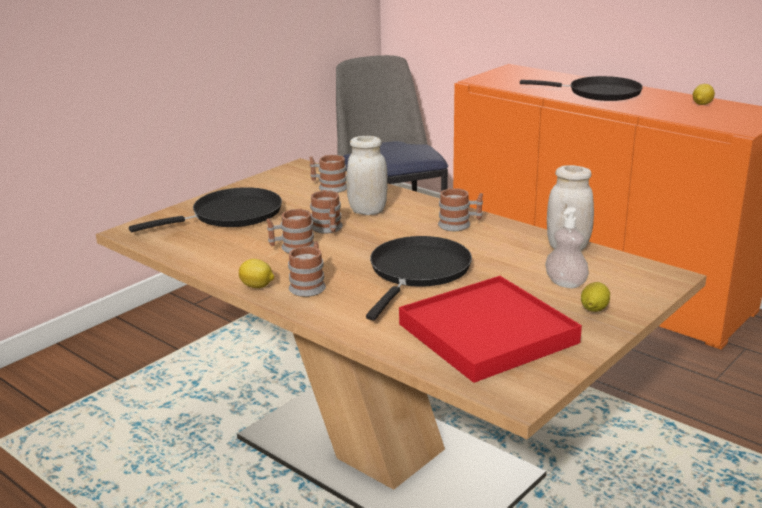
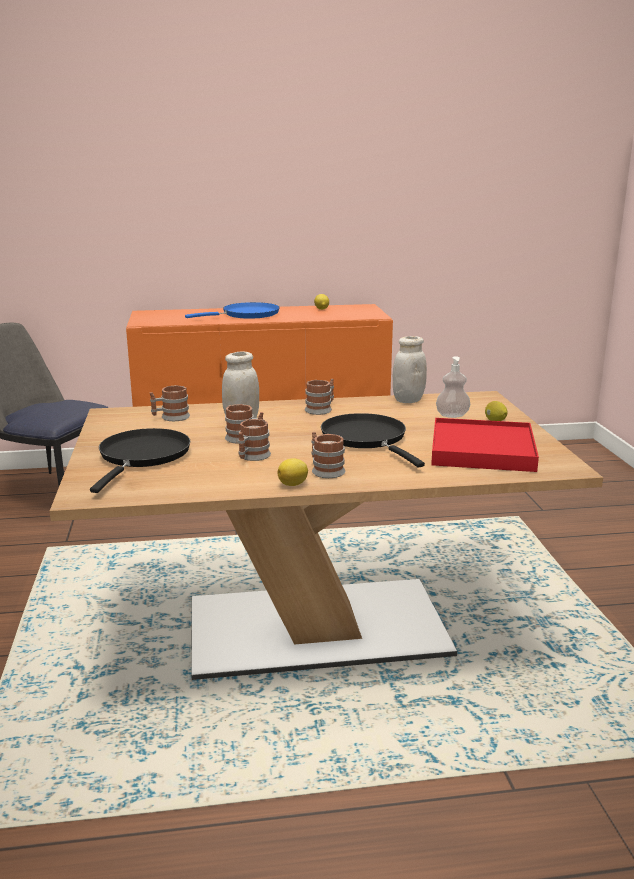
camera: 50 degrees left, 5 degrees down
(599, 93) = (247, 315): black frying pan -> blue frying pan

